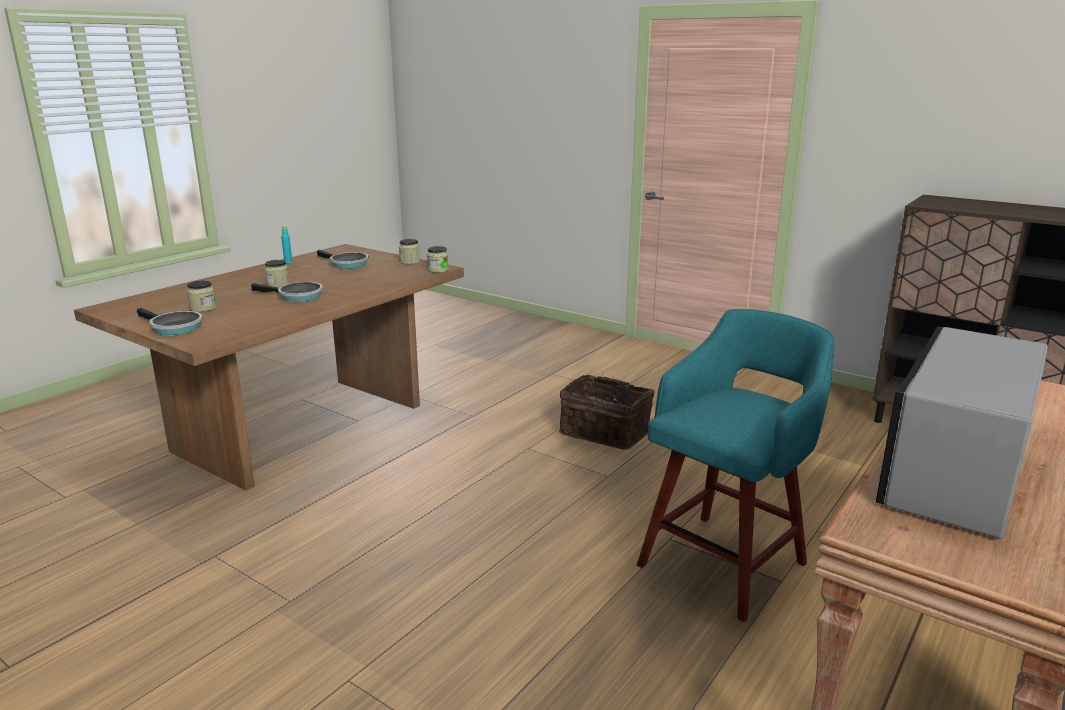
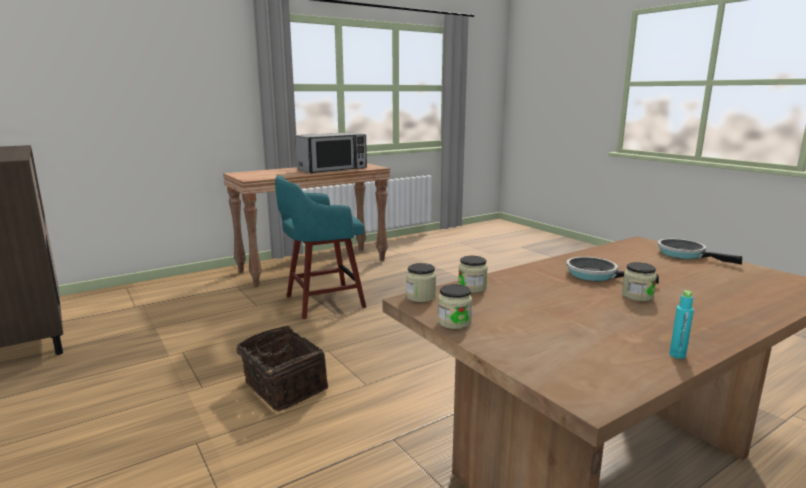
camera: 160 degrees left, 5 degrees down
(203, 308) = (689, 272): jar -> jar (472, 288)
(346, 264) = (560, 330): frying pan -> none

